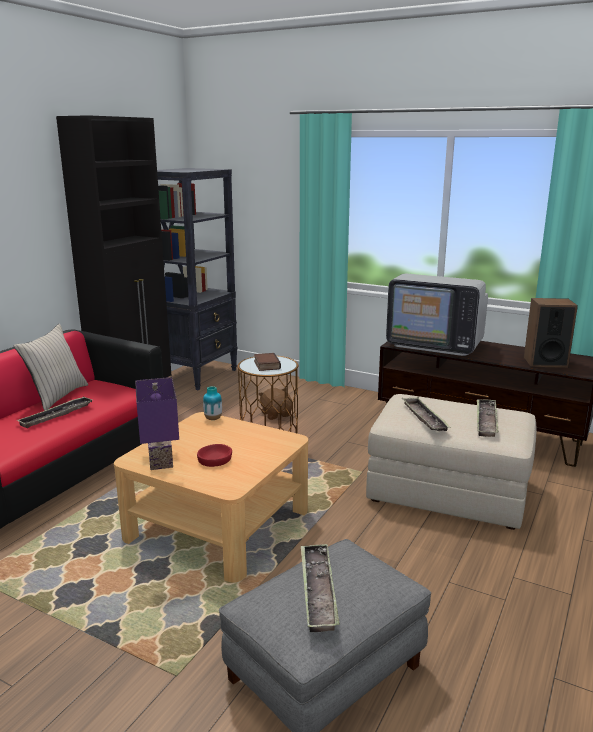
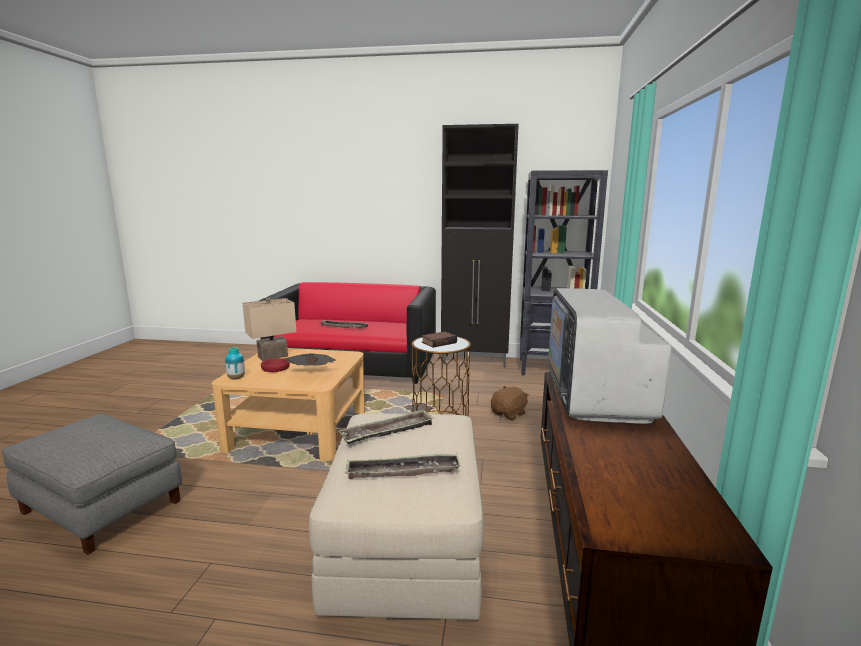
camera: 70 degrees right, 5 degrees down
(57, 396) = (374, 321): beige pillow -> none
(162, 460) = (273, 357): purple table lamp -> beige table lamp
(213, 419) = (350, 357): vase -> vase (236, 378)
(248, 441) = (312, 373): none -> newspaper
(318, 590) = (84, 431): tray -> none
(545, 362) = (627, 485): speaker -> none

